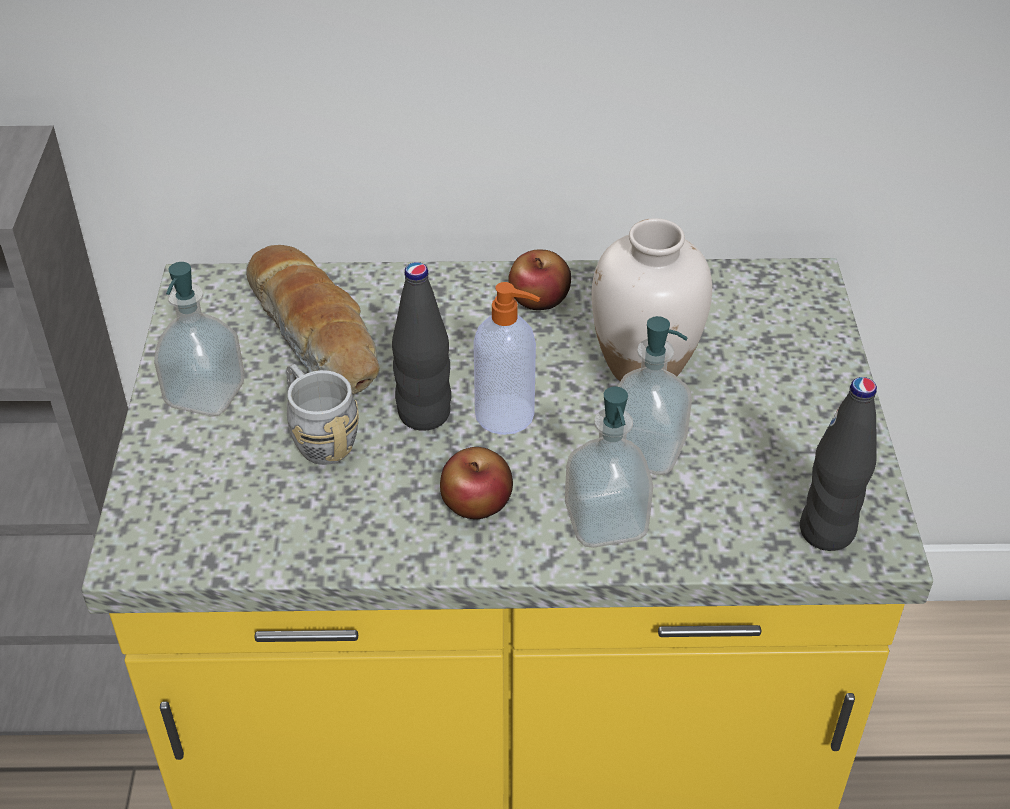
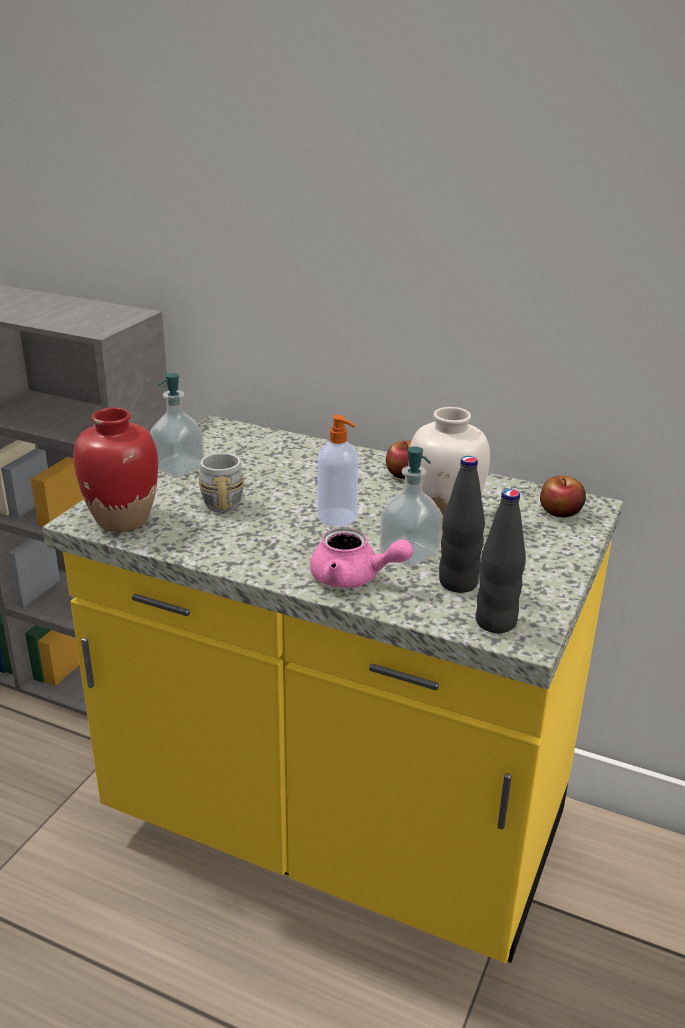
camera: 25 degrees right, 15 degrees down
(200, 530) = (123, 520): none -> red vase
(318, 337) = (261, 460): bread -> none
(424, 414) = (290, 505): black bottle -> black bottle (458, 583)
(477, 502) = (284, 549): apple -> apple (560, 512)
(605, 522) = (354, 578): soap dispenser -> pink teapot

